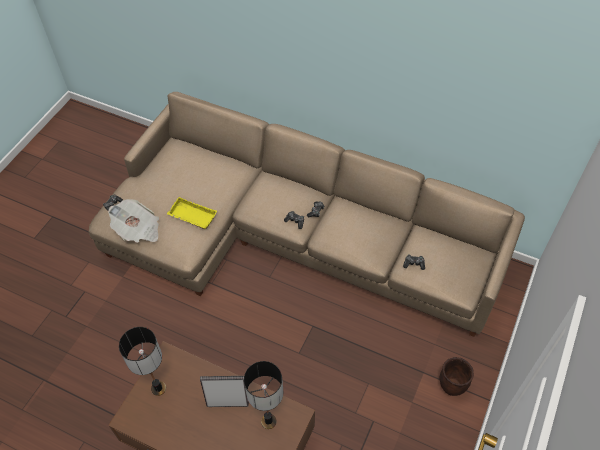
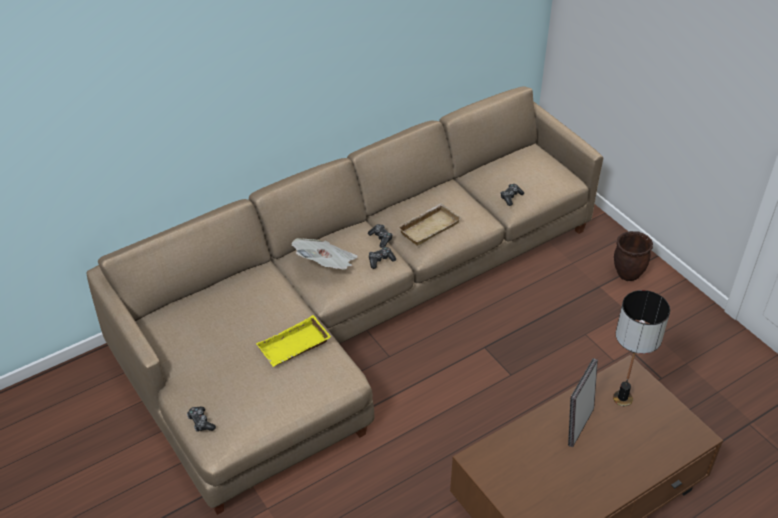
camera: 60 degrees left, 10 degrees down
(138, 230) = (268, 410): newspaper -> newspaper (326, 265)
(158, 388) = (519, 486): table lamp -> none
(344, 230) = (428, 227): none -> beige tray

